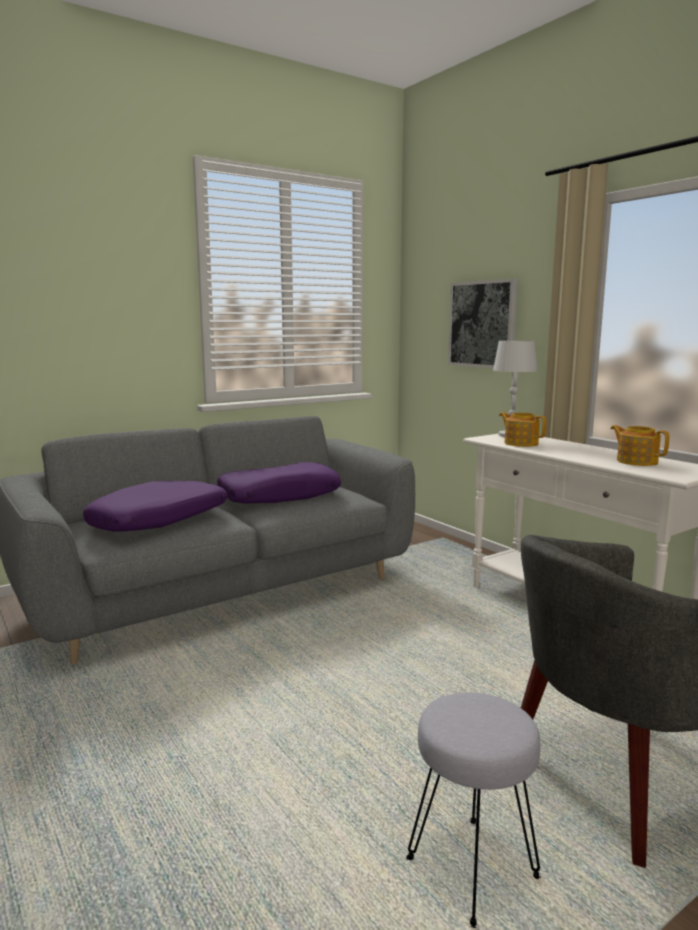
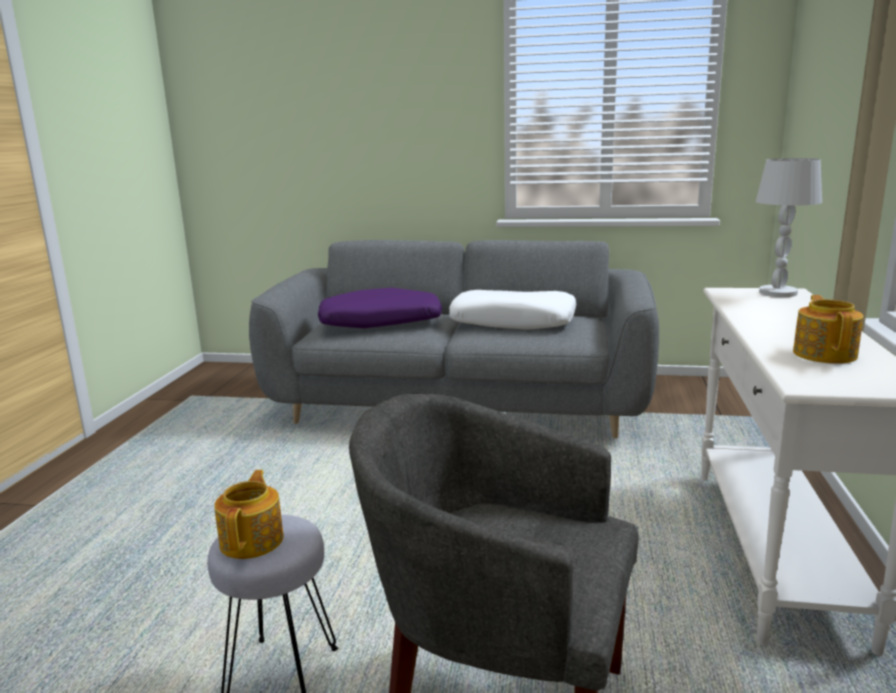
camera: 45 degrees right, 5 degrees up
(279, 495) = (513, 321): purple pillow -> white pillow
(482, 324) = (832, 131): picture -> none
(520, 443) = (750, 304): teapot -> teapot (253, 540)

